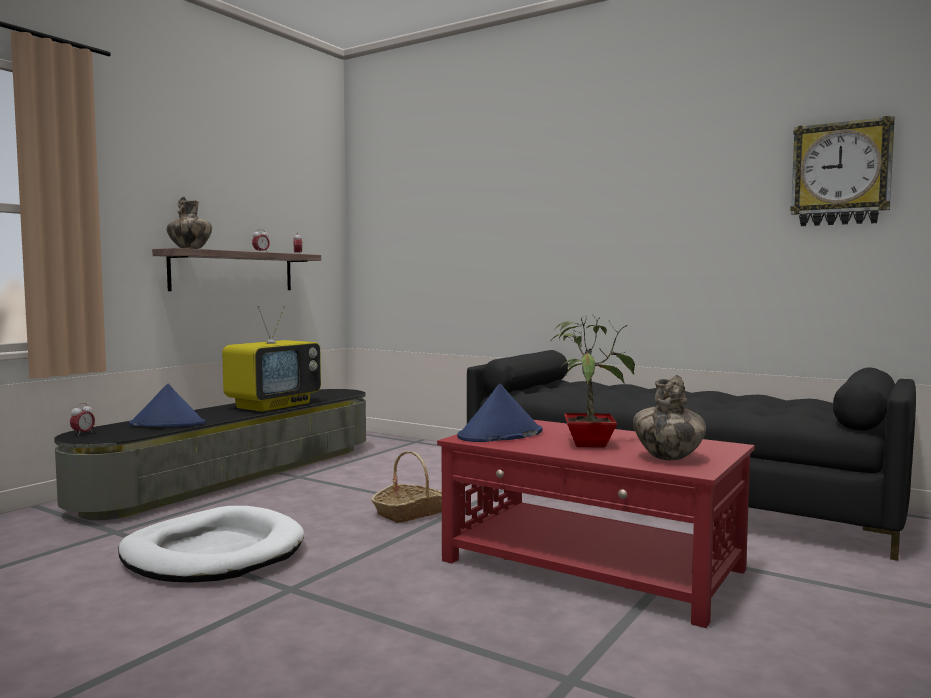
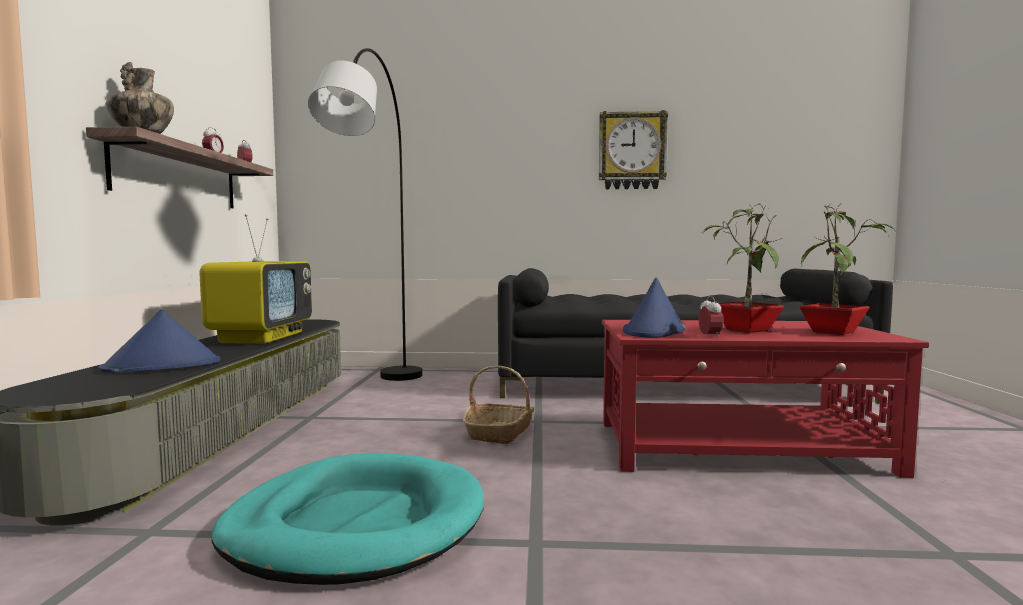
camera: 30 degrees left, 0 degrees up
(83, 434) = (37, 391): alarm clock -> alarm clock (710, 337)
(213, 553) = (356, 524): white dog bed -> turquoise dog bed
(374, 466) = (378, 396): none -> grey floor lamp
(668, 457) = (836, 332): vase -> potted plant
(841, 174) = (768, 122): wall clock -> wall clock (632, 151)

